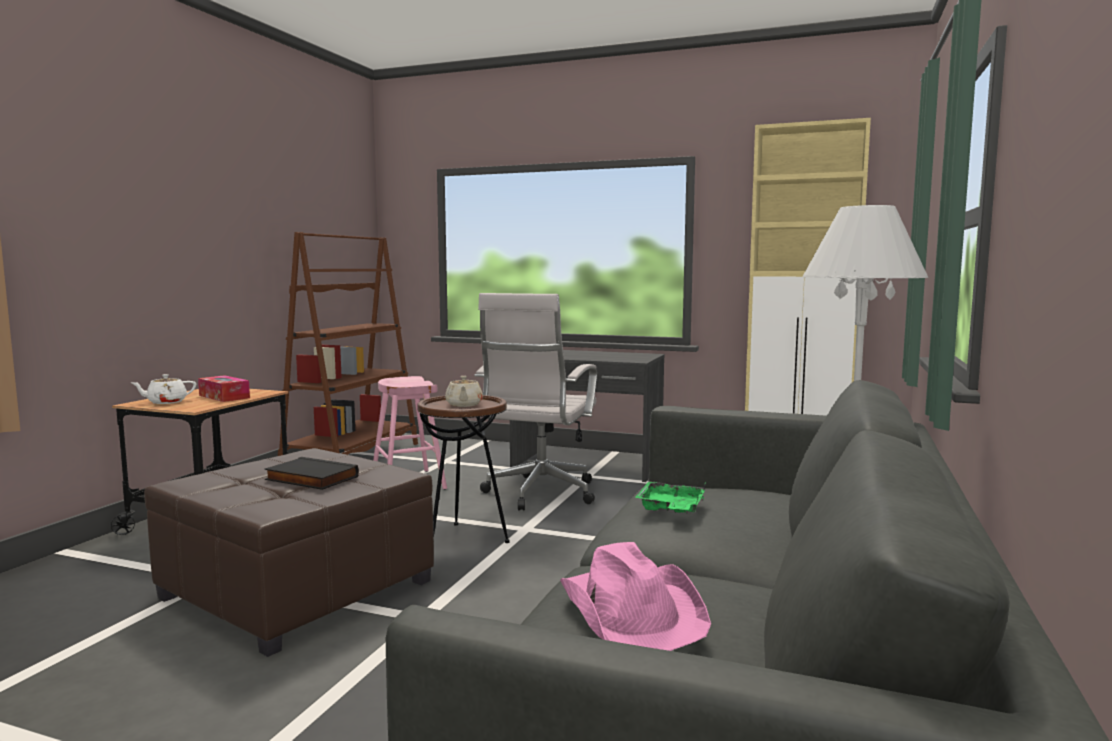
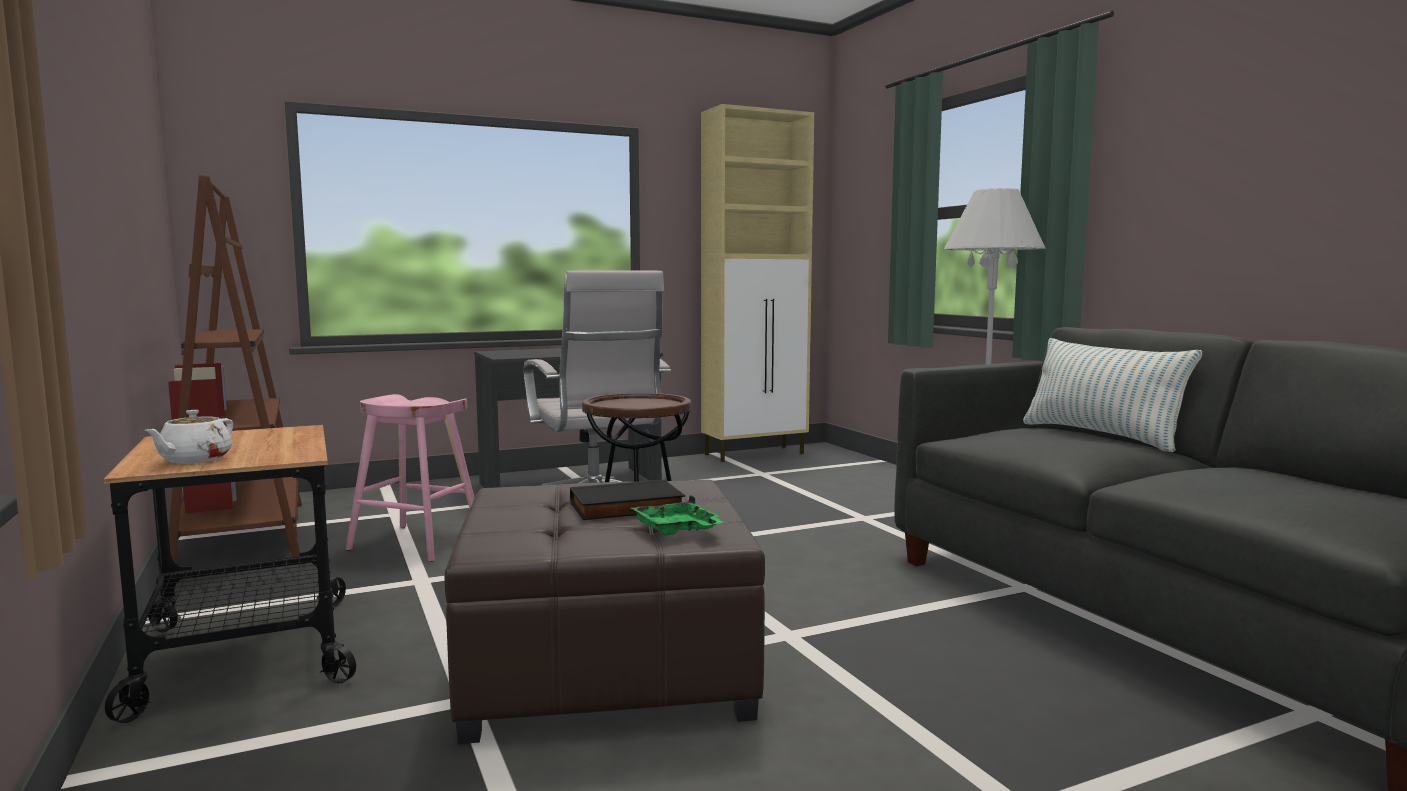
camera: 45 degrees left, 0 degrees up
(224, 396) = (260, 441): tissue box -> none
(464, 405) = (638, 404): beige teapot -> none
(632, 612) = (1262, 486): pink hat -> none
(671, 509) = (1056, 441): green tray -> green tray (677, 530)
(785, 519) = (1100, 436): none -> pillow

